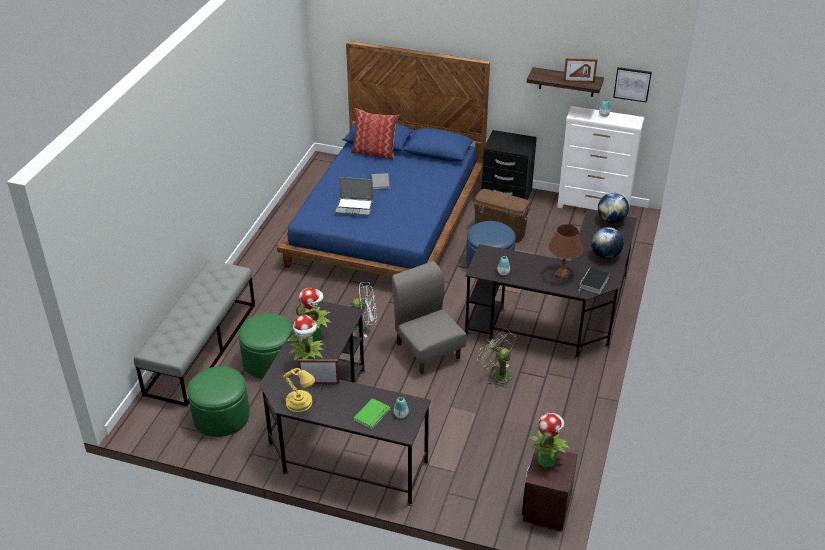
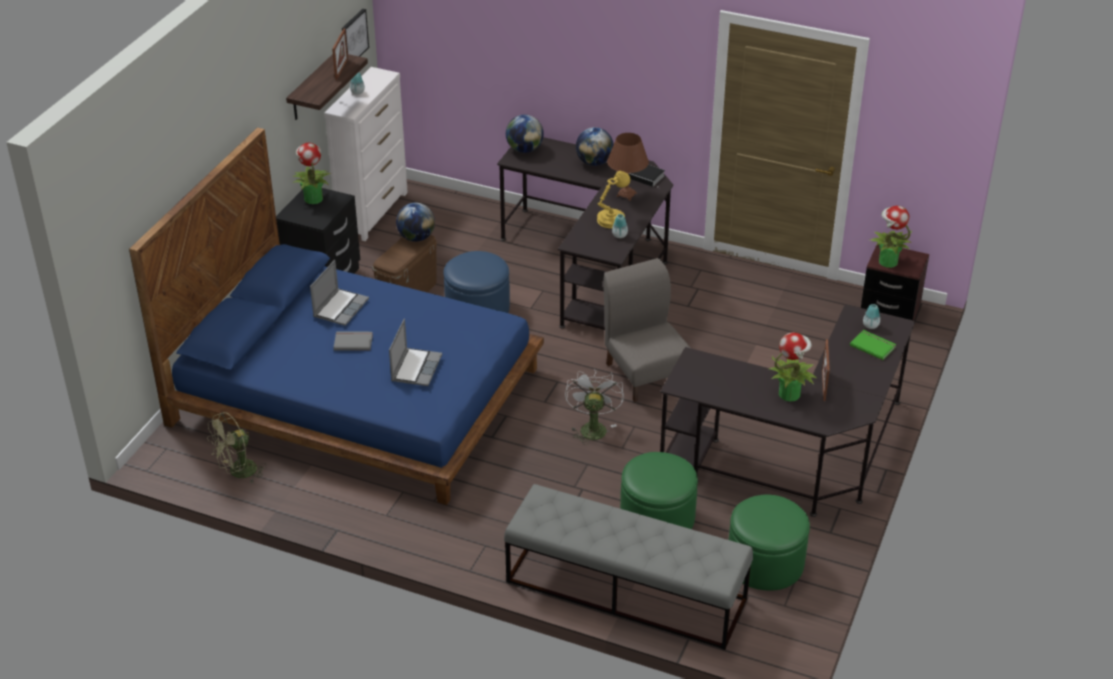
camera: 85 degrees left, 0 degrees up
(301, 403) = (859, 400): yellow table lamp -> yellow table lamp (612, 219)
(314, 334) = (733, 388): potted plant -> potted plant (313, 198)
(374, 153) = (265, 346): pillow -> none
(417, 174) = (340, 308): none -> laptop
(428, 350) = (645, 373): grey chair -> grey chair turned 90 degrees clockwise
(497, 374) = (692, 323): green fan -> green fan (238, 473)
(517, 202) = (416, 238): none -> globe

